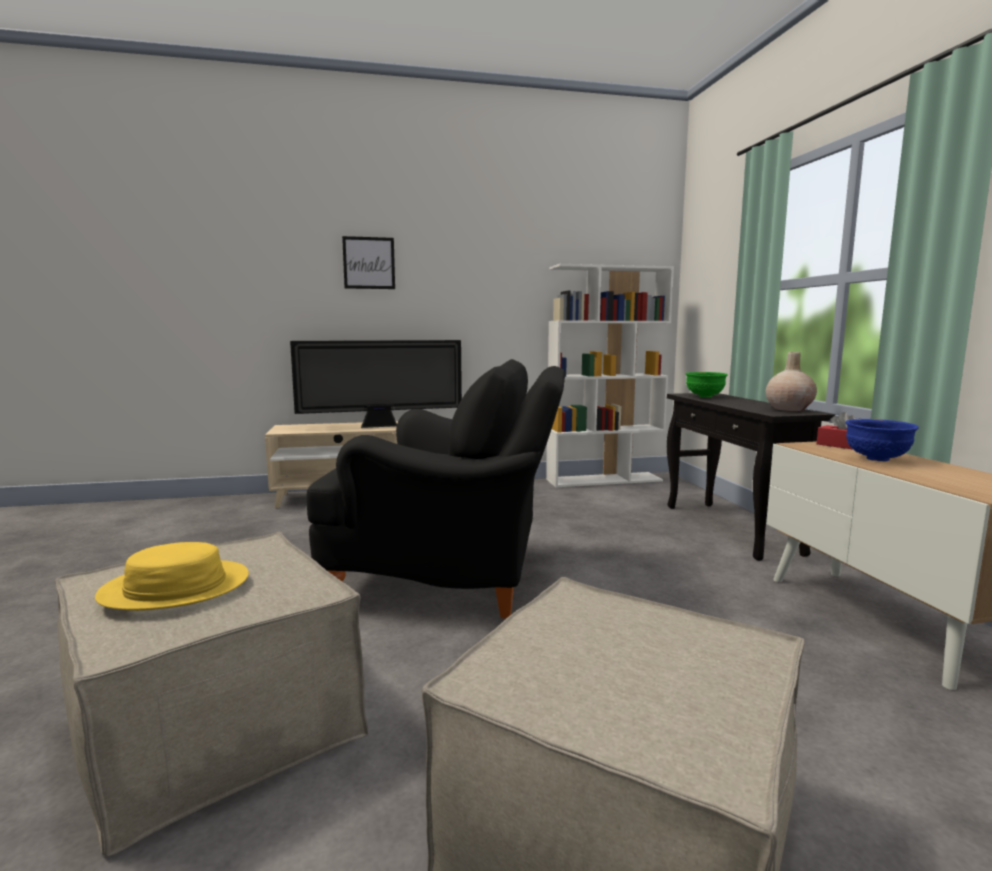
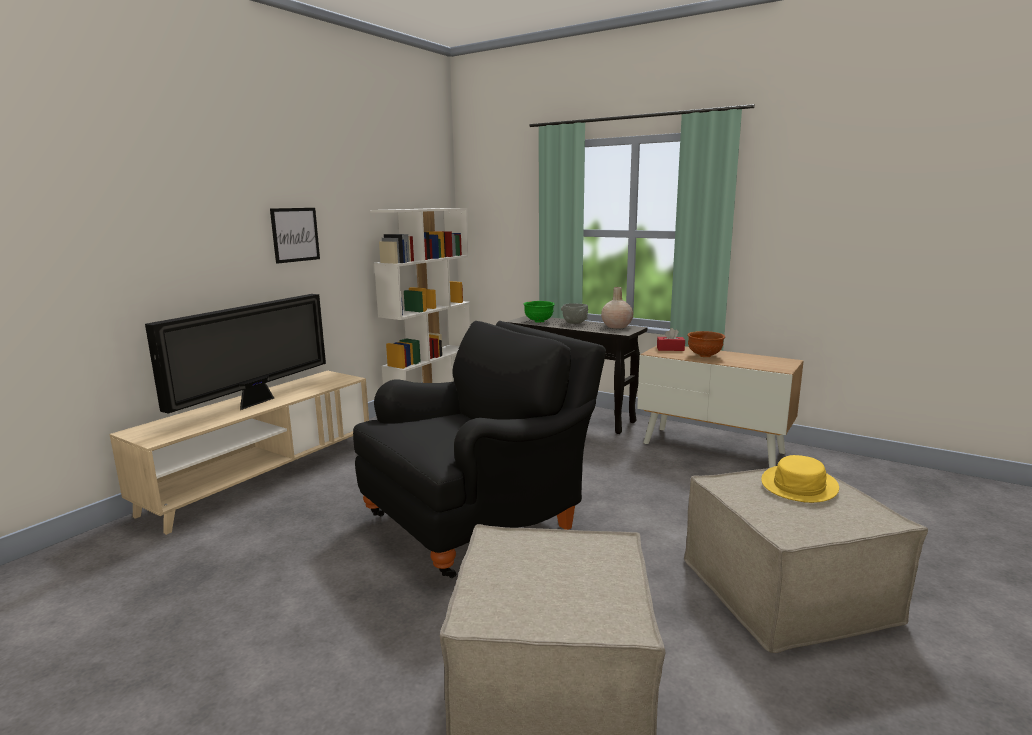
camera: 45 degrees left, 5 degrees up
(176, 588) = (555, 584): yellow hat -> yellow hat (799, 485)
(369, 263) = (200, 214): picture -> picture (295, 234)
(744, 402) = (575, 323): none -> grey bowl
(876, 459) = (704, 356): blue bowl -> brown bowl

